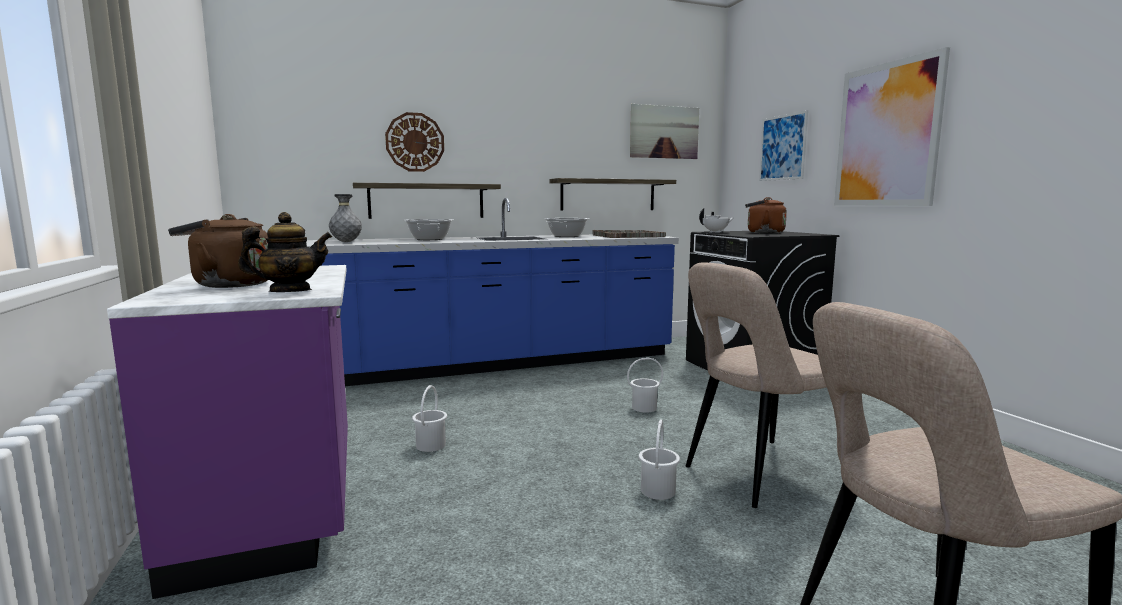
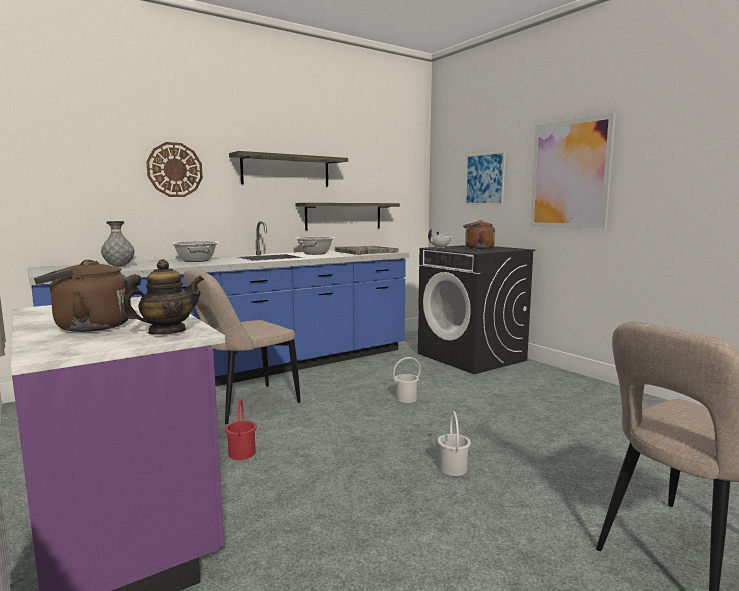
camera: 15 degrees left, 0 degrees up
(427, 201) = (187, 224): shelf -> shelf (286, 171)
(431, 445) = (242, 453): white bucket -> red bucket
(664, 132) = (386, 162): picture -> none
(758, 474) = (518, 445): beige chair -> beige chair (244, 405)

